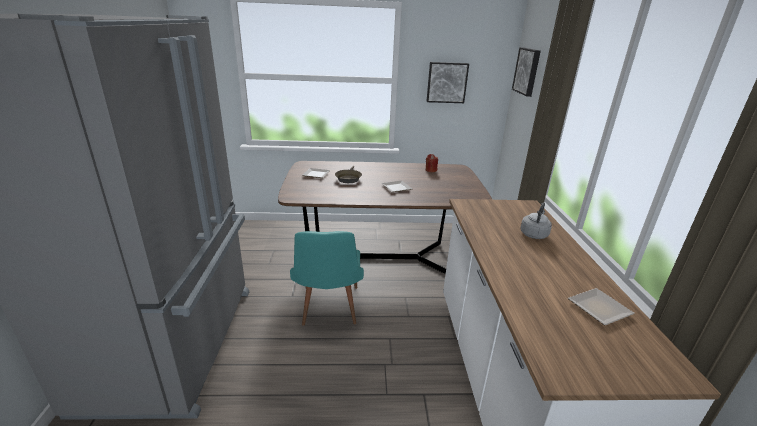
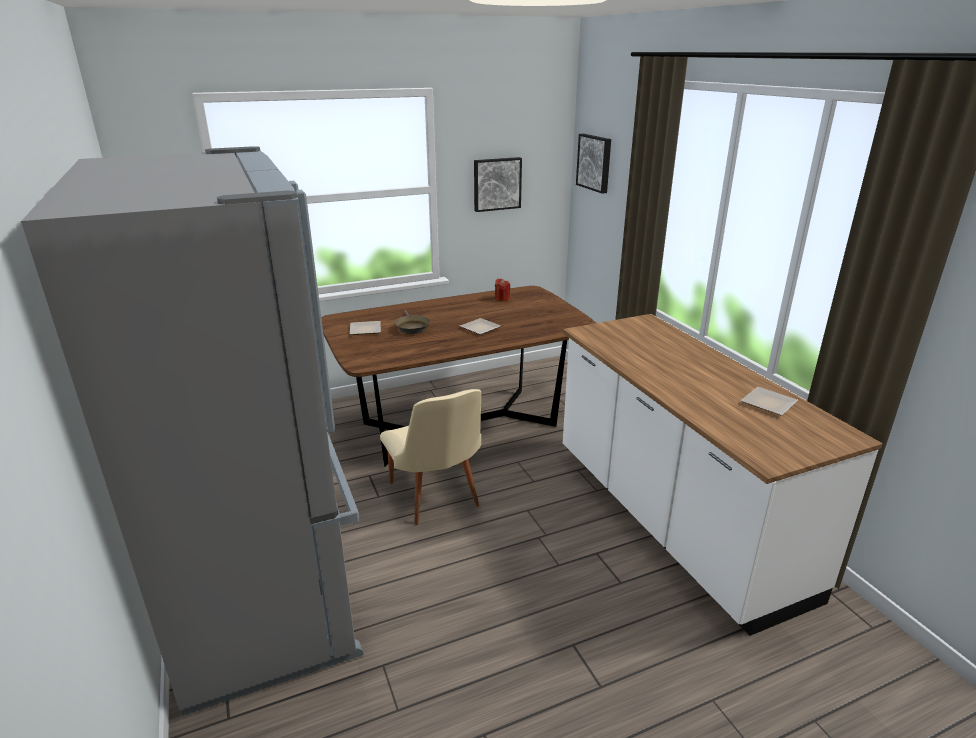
camera: 20 degrees left, 0 degrees up
(328, 310) = (436, 499): turquoise chair -> beige chair
(534, 234) = (672, 349): grey kettle -> none

